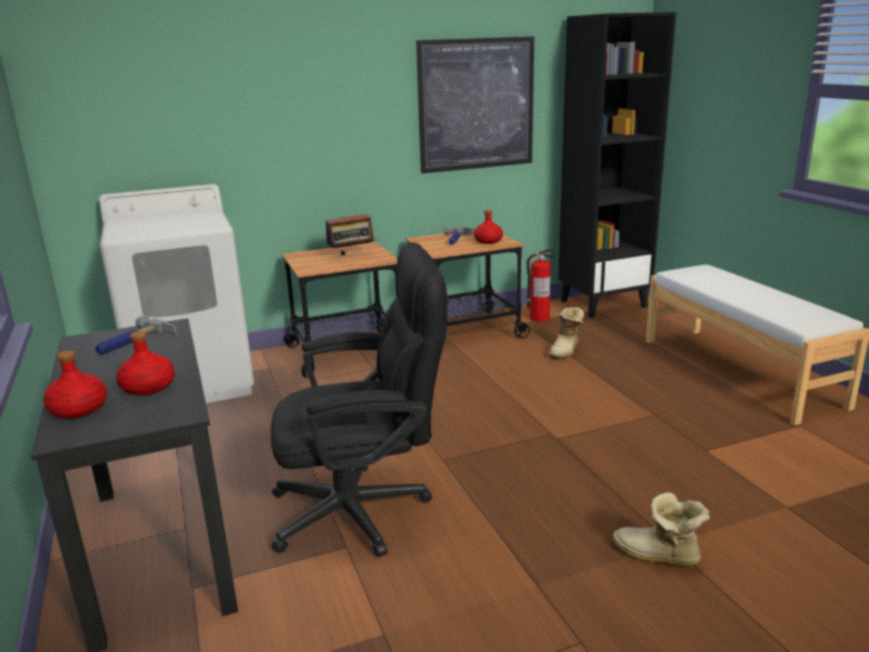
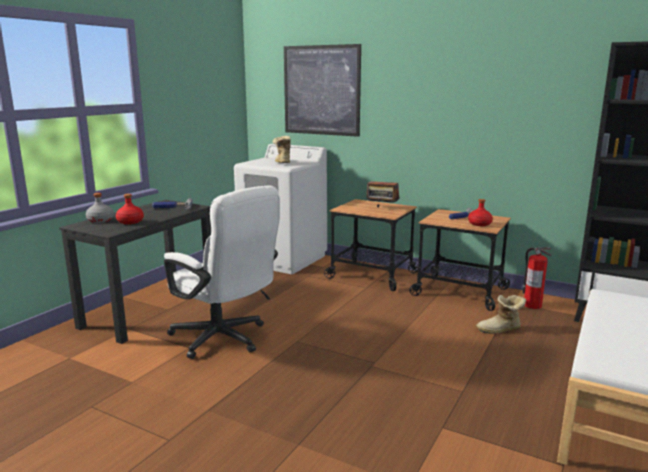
camera: 50 degrees right, 5 degrees down
(79, 409) = (100, 220): red bottle -> grey bottle
(365, 509) = (224, 340): black office chair -> white office chair
(476, 105) = (514, 116): picture -> picture (321, 90)
(658, 556) = (277, 443): boot -> boot (282, 163)

